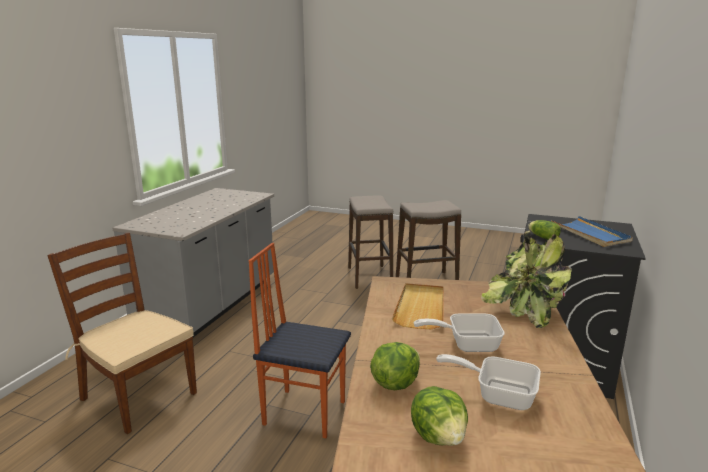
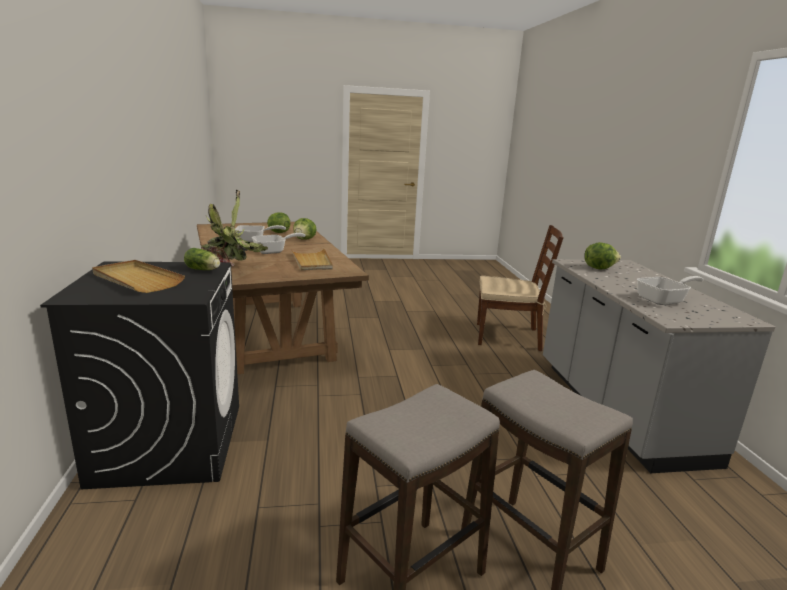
camera: 150 degrees right, 0 degrees up
(178, 223) = (598, 268): none -> lettuce
(224, 201) = (664, 300): none -> frying pan
(304, 412) = (394, 350): chair -> none
(590, 234) = (136, 279): blue tray -> beige tray

